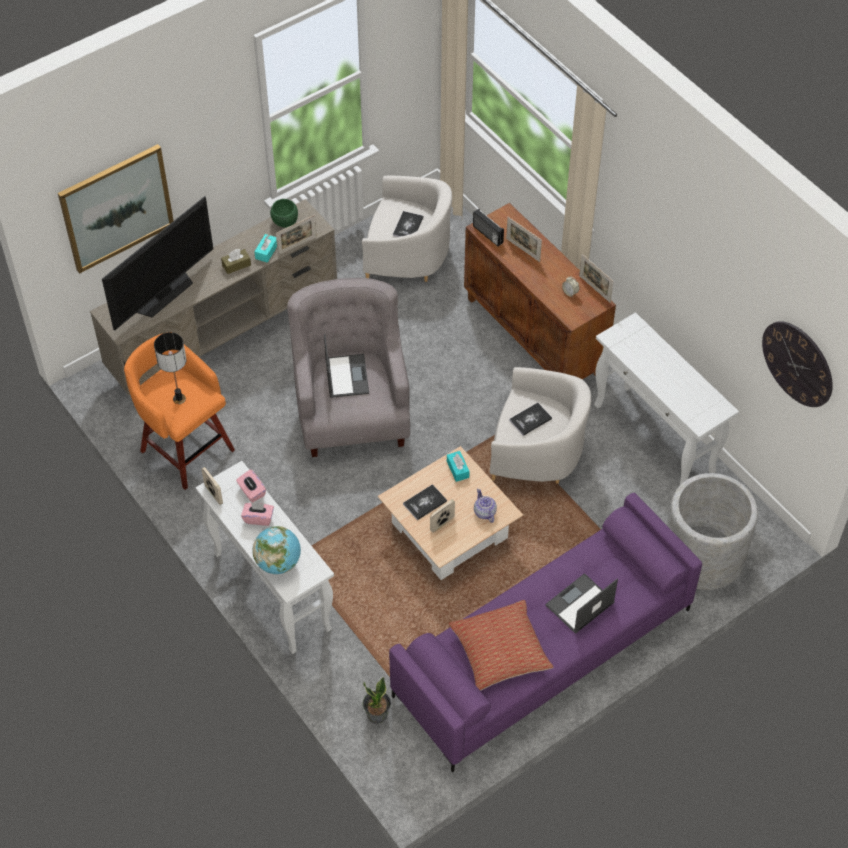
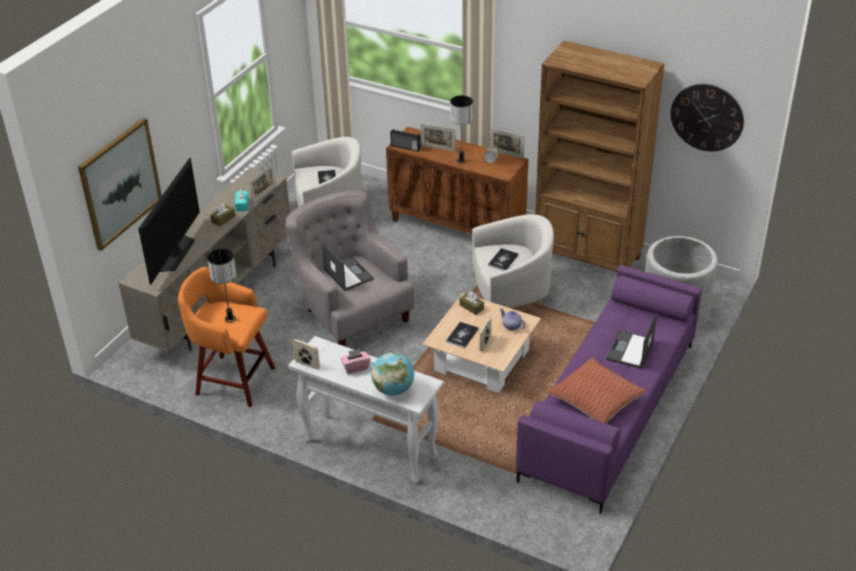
camera: 25 degrees left, 15 degrees down
(251, 492) = (337, 352): pink tissue box -> none
(285, 222) = (244, 184): green bowl -> none
(377, 714) = (514, 498): potted plant -> none
(457, 469) = (471, 307): turquoise tissue box -> brown tissue box
(537, 279) = (461, 161): none -> table lamp
(655, 439) = (588, 257): white console table -> brown bookcase

